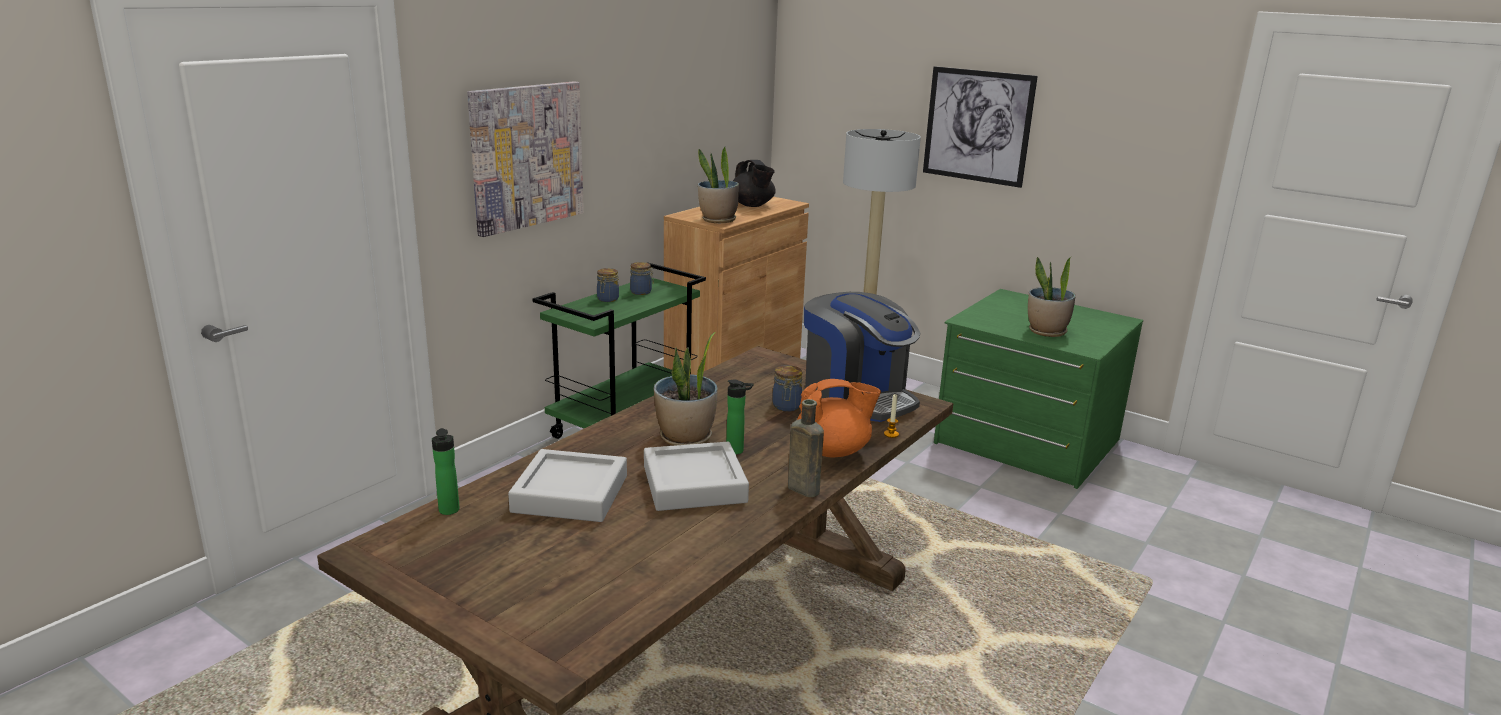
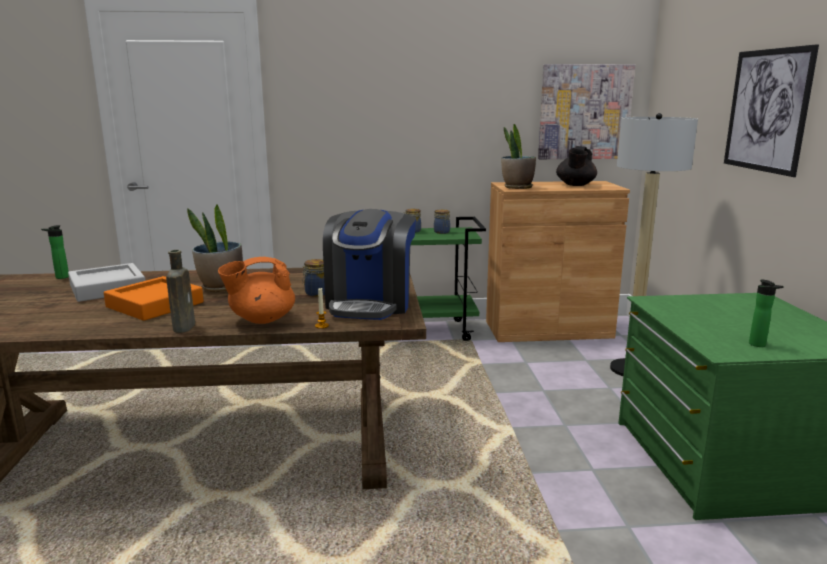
camera: 50 degrees right, 5 degrees down
(526, 156) = (359, 119): picture -> picture (584, 112)
(694, 484) = (155, 305): grey tray -> orange tray
(737, 451) = (221, 301): bottle -> bottle (759, 345)
(833, 451) = (261, 319): orange teapot -> orange teapot turned 120 degrees clockwise
(1046, 332) = (715, 328): potted plant -> none

